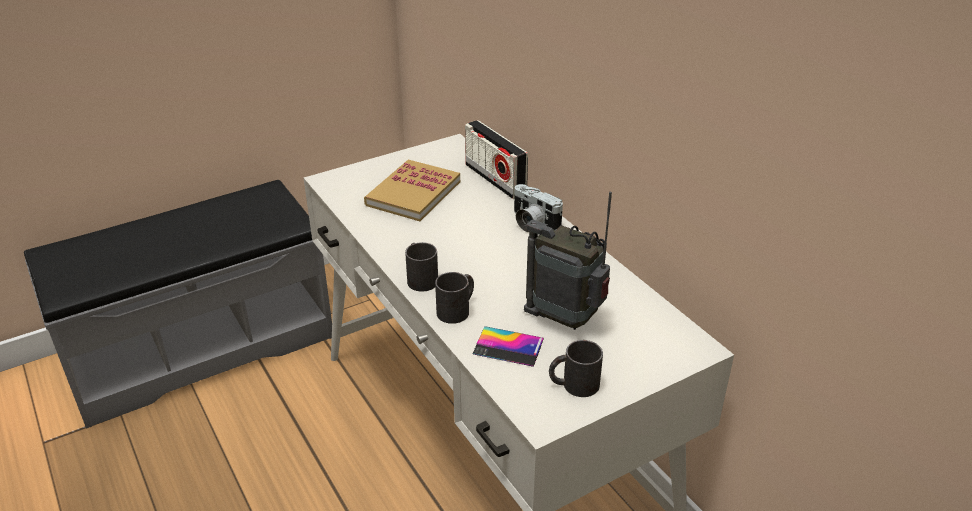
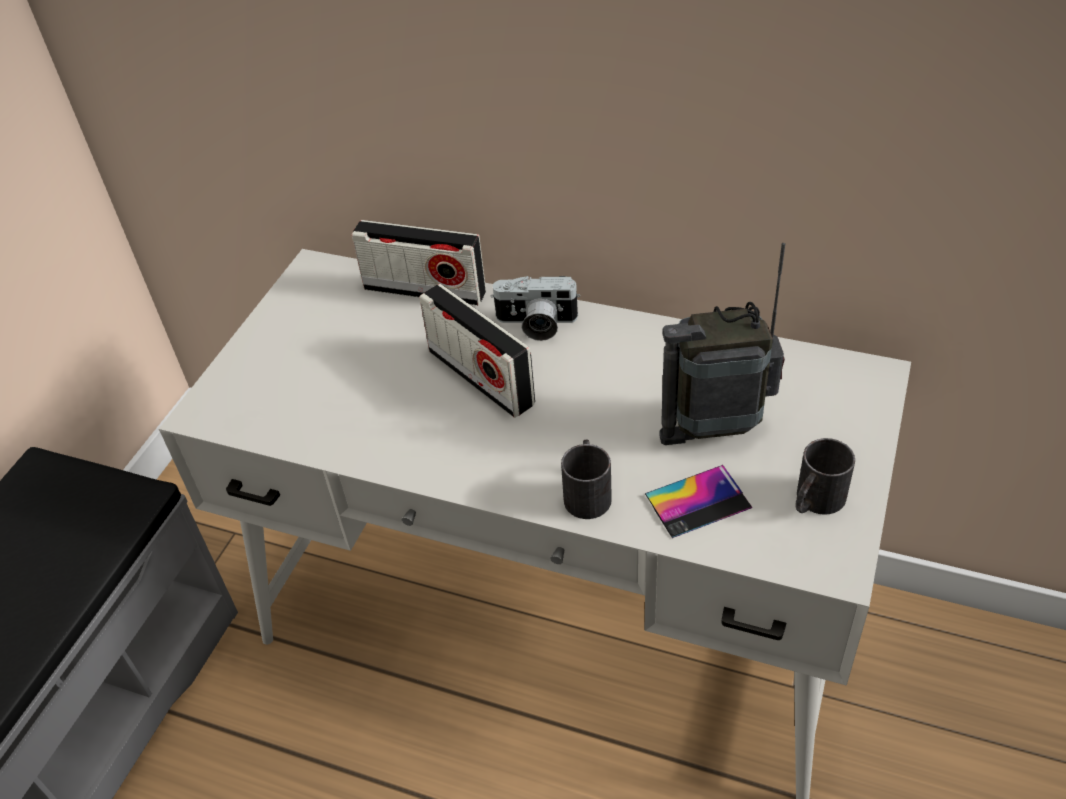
camera: 35 degrees left, 10 degrees up
(413, 193) = (344, 366): book -> none
(420, 278) = (494, 478): black mug -> none
(471, 231) = (480, 377): none -> radio

